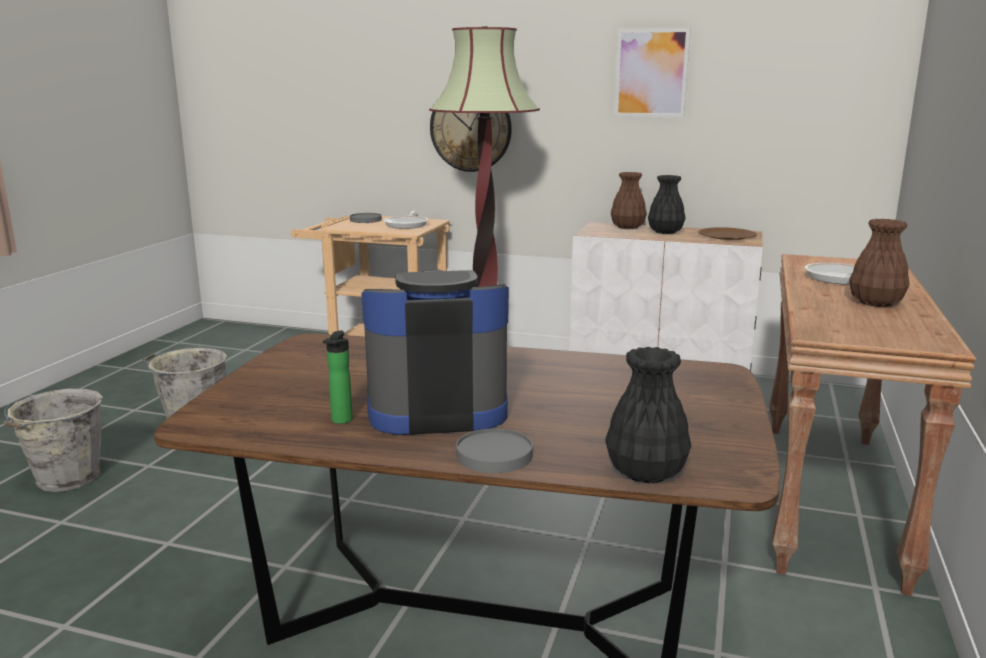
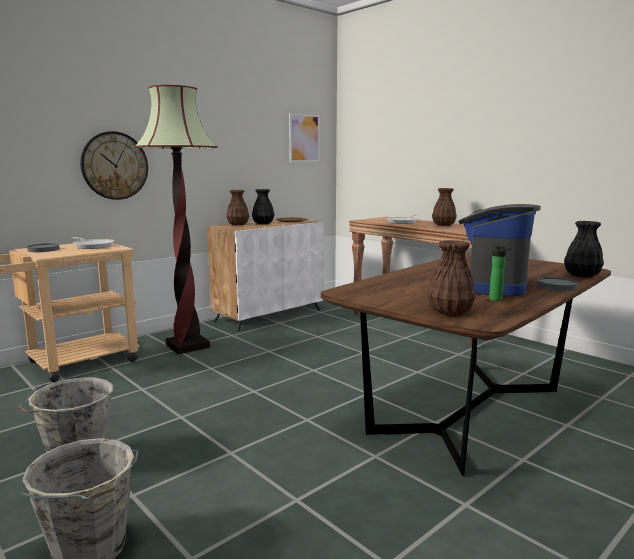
camera: 60 degrees left, 5 degrees down
(241, 402) = (449, 312): none -> brown vase
(651, 73) = (230, 128): picture -> picture (304, 138)

